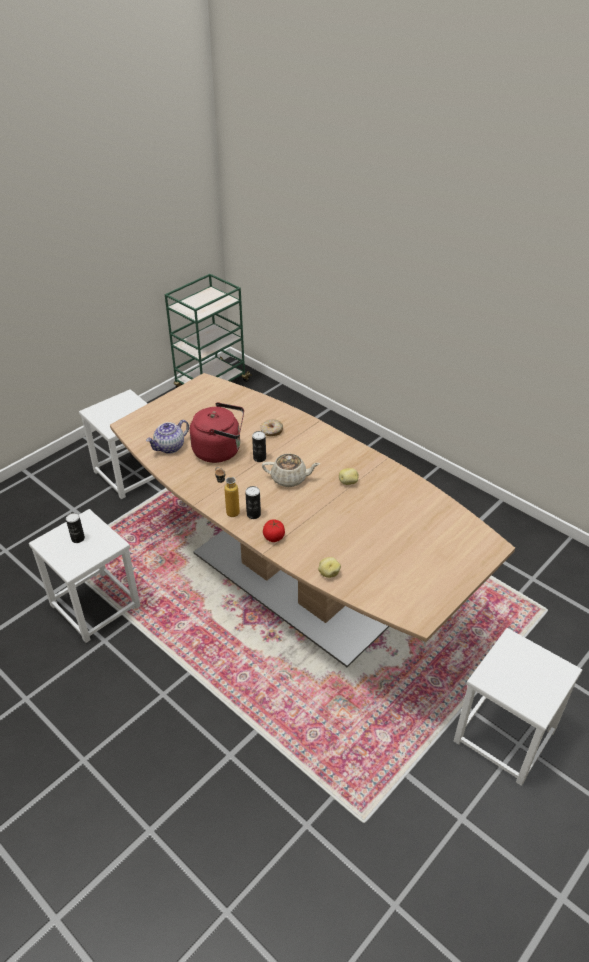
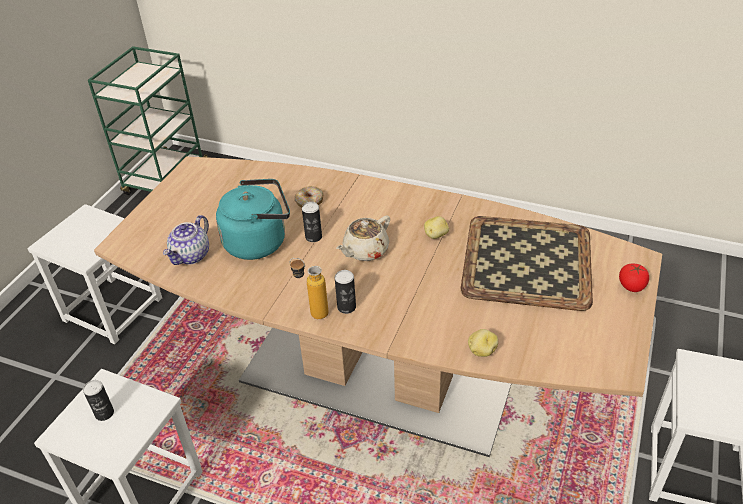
camera: 20 degrees left, 0 degrees up
(220, 451) = (259, 242): red kettle -> turquoise kettle
(274, 537) = (388, 327): tomato -> tomato (631, 286)
(290, 479) = (365, 251): beige teapot -> beige teapot turned 150 degrees clockwise
(403, 521) = (526, 261): none -> tray

